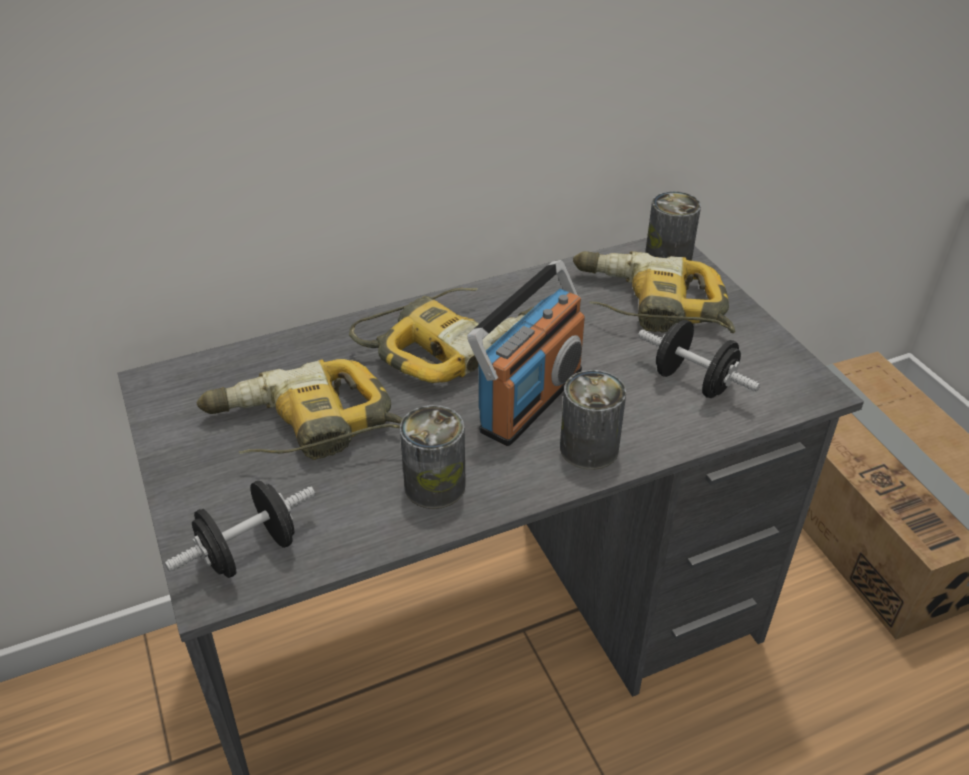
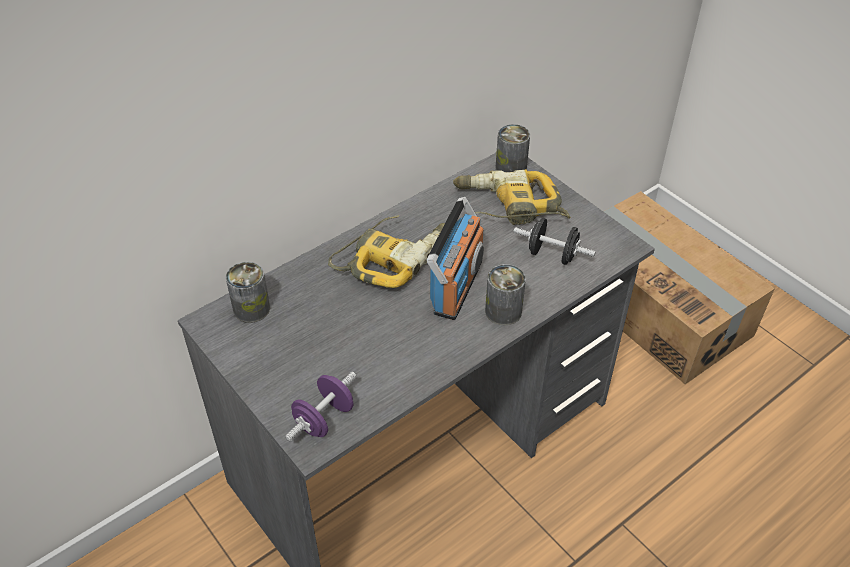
camera: 15 degrees left, 5 degrees up
(249, 552) = (324, 419): black dumbbell -> purple dumbbell
(303, 429) = (322, 334): power drill -> none
(435, 485) = (419, 354): can -> can (251, 308)

